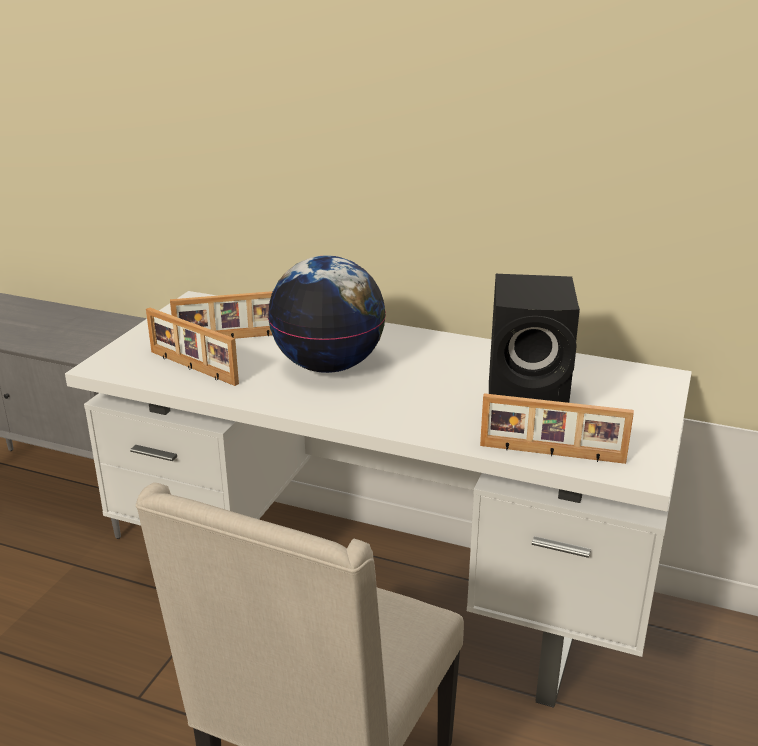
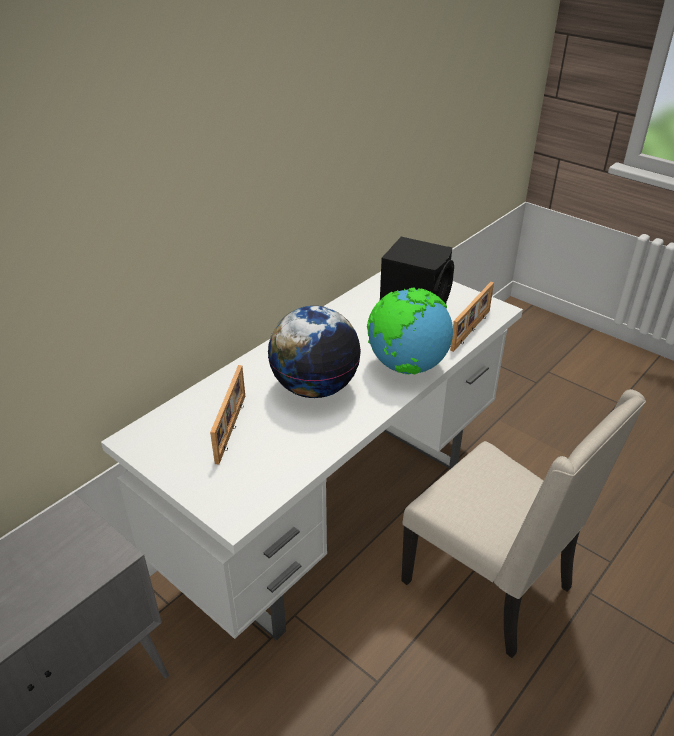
camera: 70 degrees left, 10 degrees up
(192, 368) = (275, 459): picture frame -> none
(413, 415) = (406, 367): none -> globe

